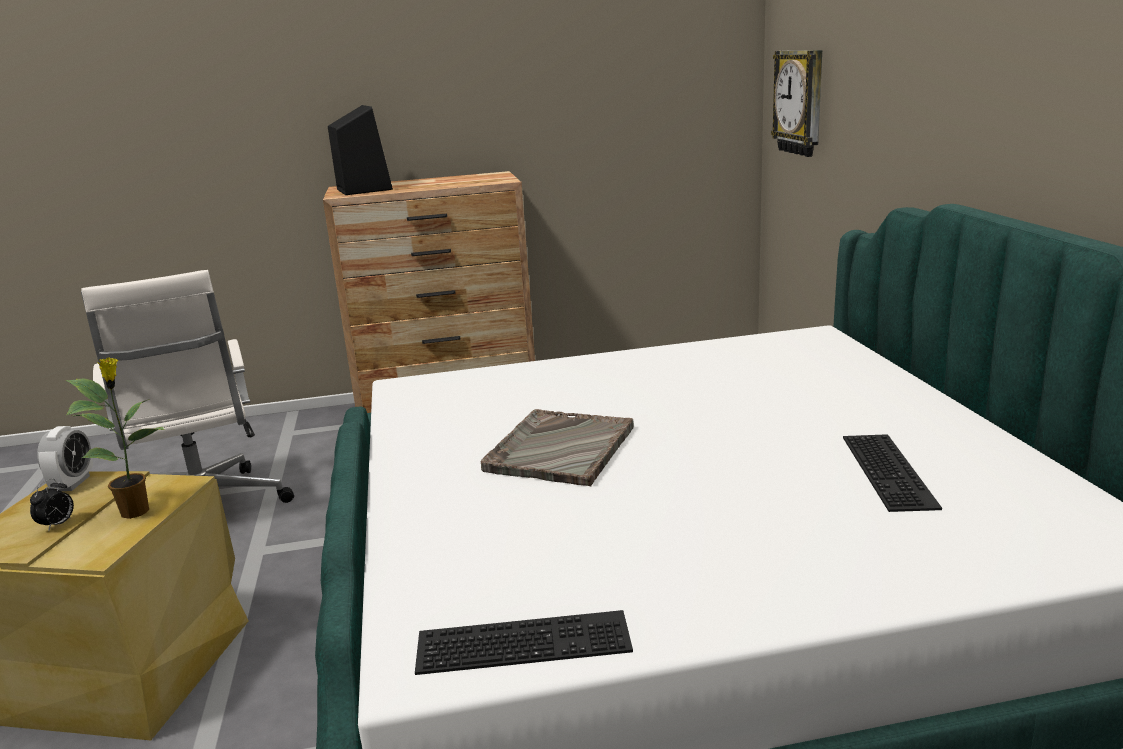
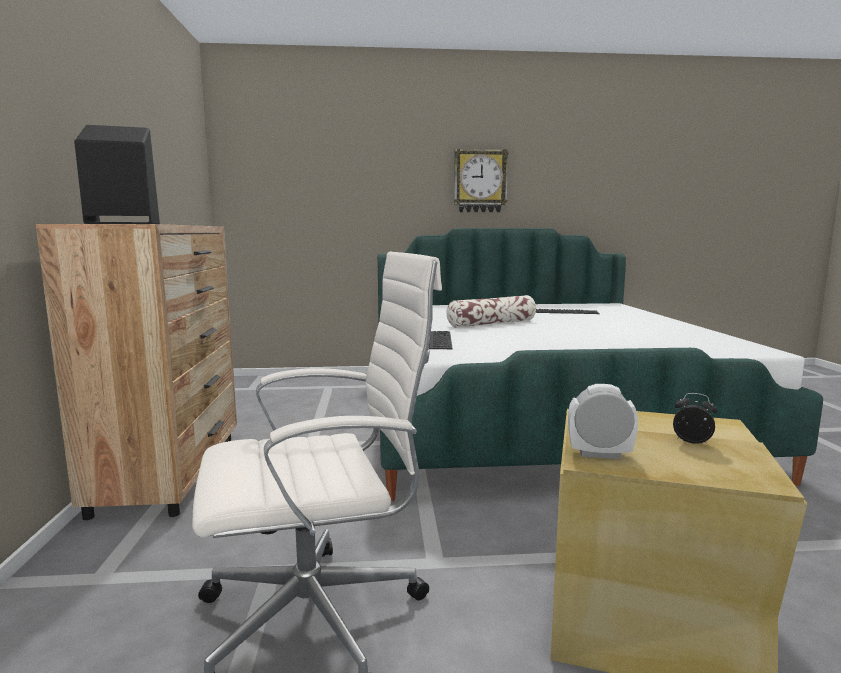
camera: 85 degrees left, 10 degrees down
(137, 511) = (644, 421): potted plant -> none
(525, 639) = (725, 341): keyboard -> keyboard (436, 340)
(559, 449) = (542, 335): grey tray -> none
(668, 409) = (492, 323): none -> pillow
(800, 102) = (274, 193): wall clock -> wall clock (480, 181)

